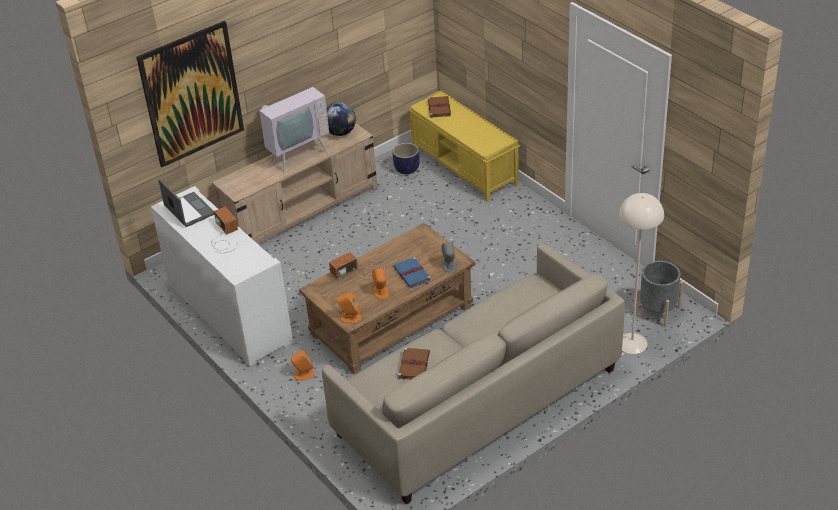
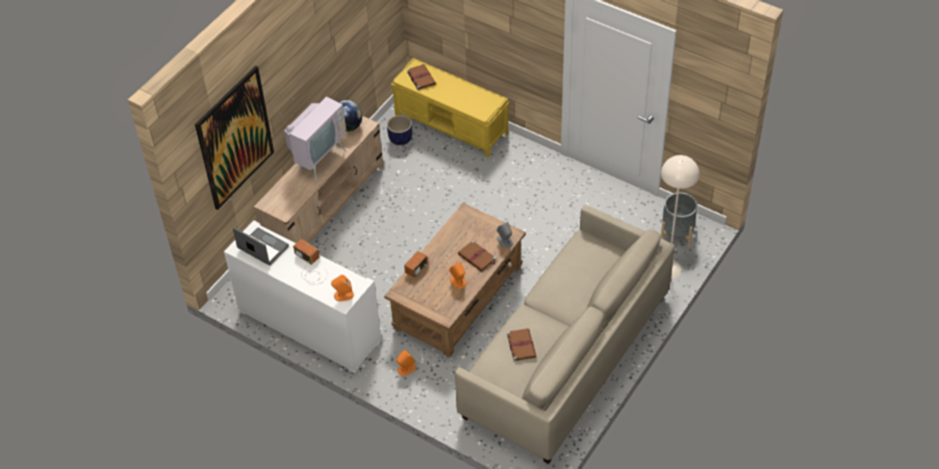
camera: 20 degrees left, 10 degrees up
(350, 318) = (444, 313): orange speaker -> orange speaker (343, 295)
(412, 274) = (477, 257): blue book -> brown book

